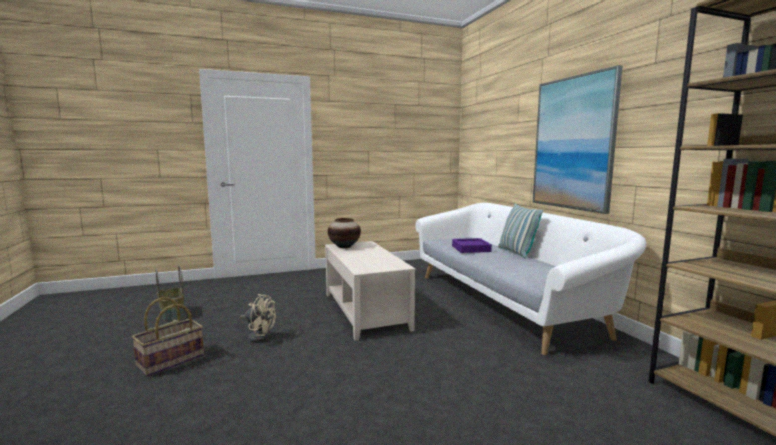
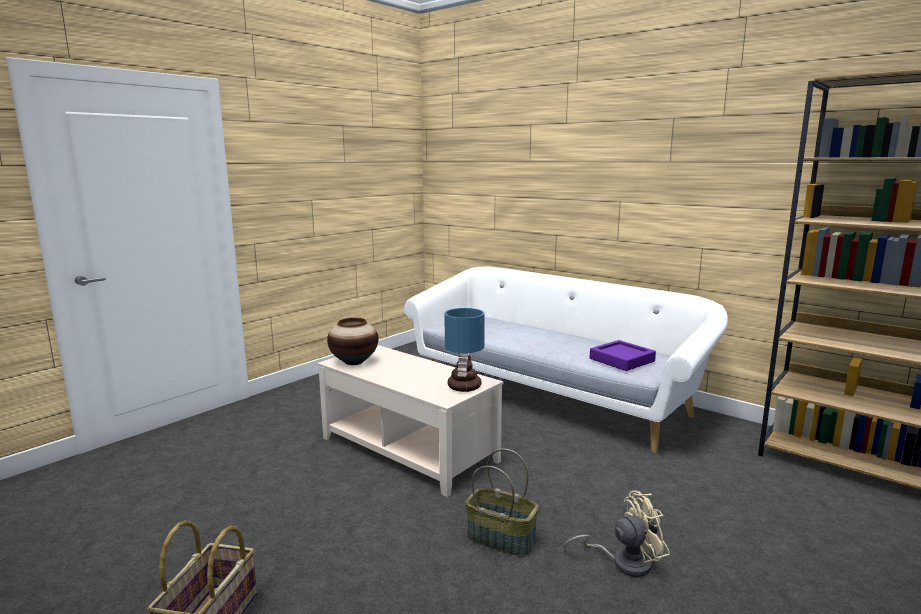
camera: 30 degrees left, 5 degrees up
(173, 314) = (91, 544): basket -> basket (502, 538)
(258, 336) = (304, 533): beige fan -> beige fan (623, 562)
(385, 266) = (464, 386): none -> table lamp
(471, 249) = (508, 335): purple tray -> purple tray (622, 360)
(516, 252) = (561, 332): pillow -> none
(573, 143) = (619, 196): picture -> none

